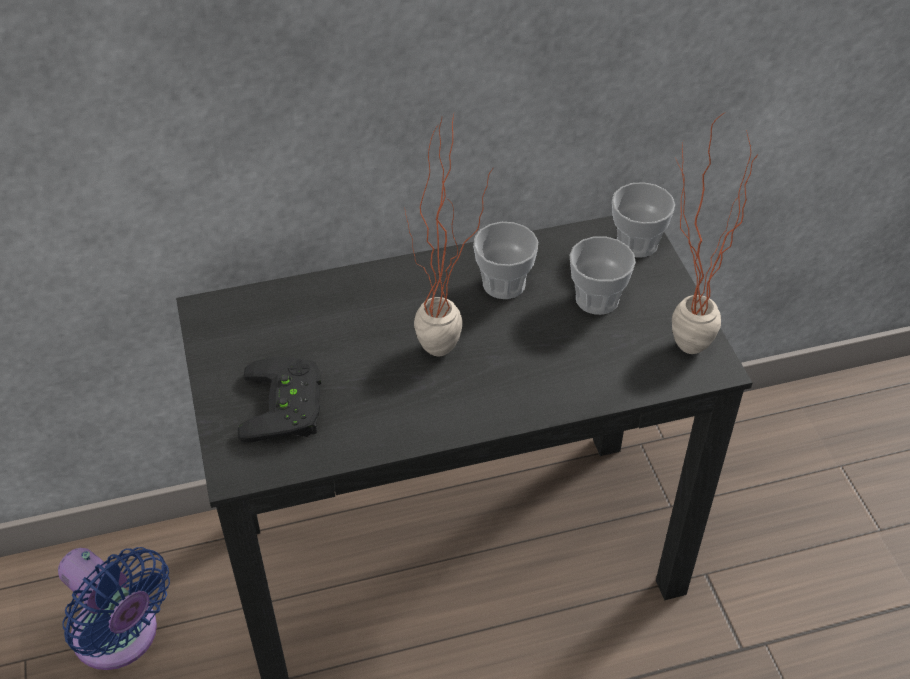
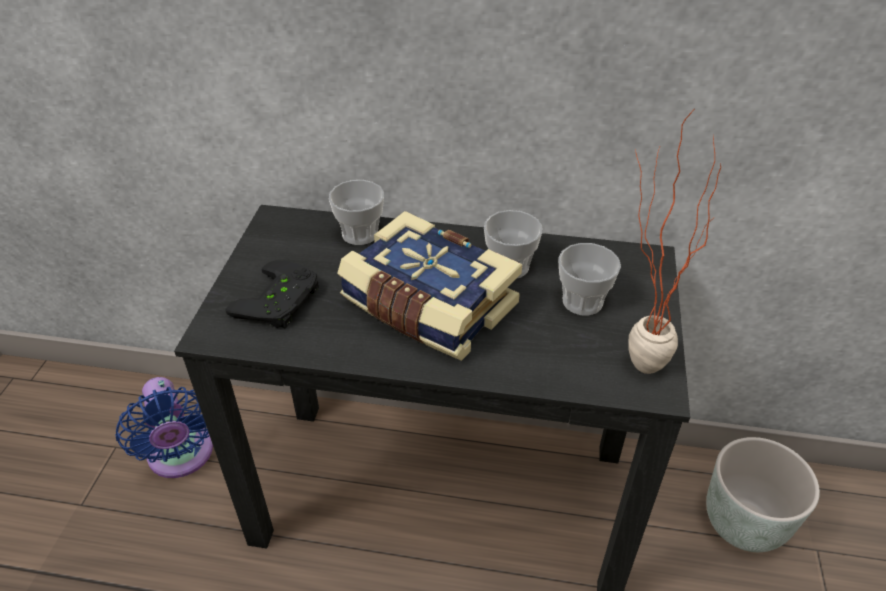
camera: 25 degrees right, 5 degrees down
(448, 358) = (427, 307): potted plant -> book
(637, 243) = (645, 269): cup -> cup (360, 234)
(767, 466) = (744, 524): none -> grey planter

